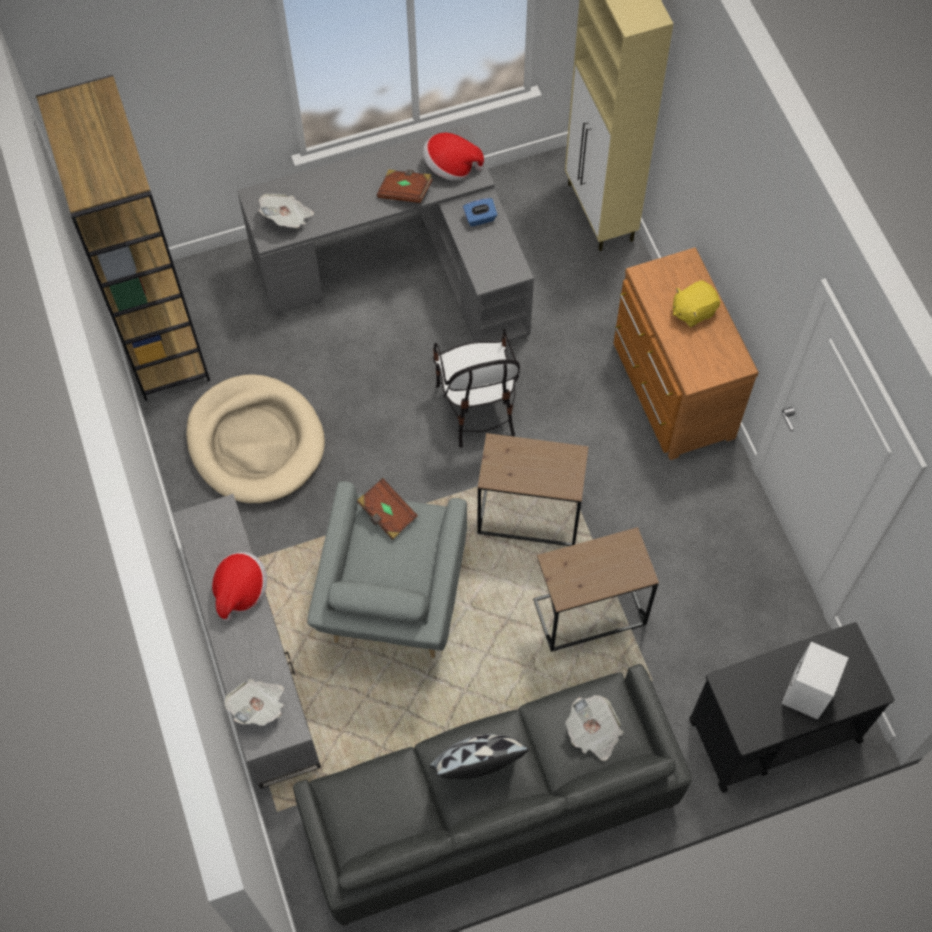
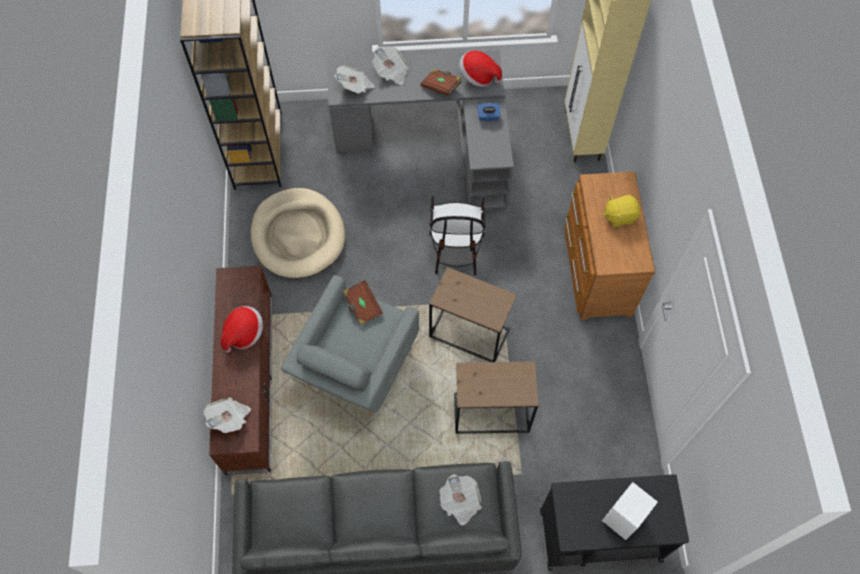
camera: 15 degrees right, 0 degrees up
(251, 655) = (248, 380): grey tv stand -> brown tv stand
(331, 187) = (391, 72): none -> newspaper
(478, 766) = (370, 503): pillow -> none

